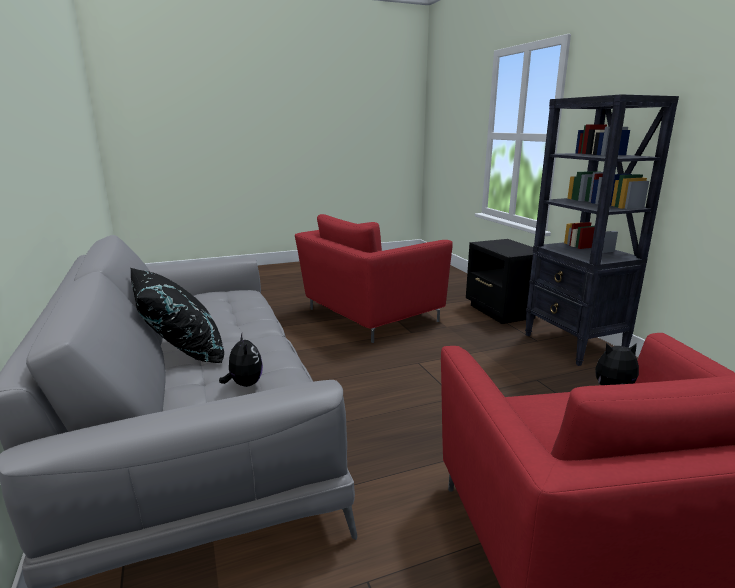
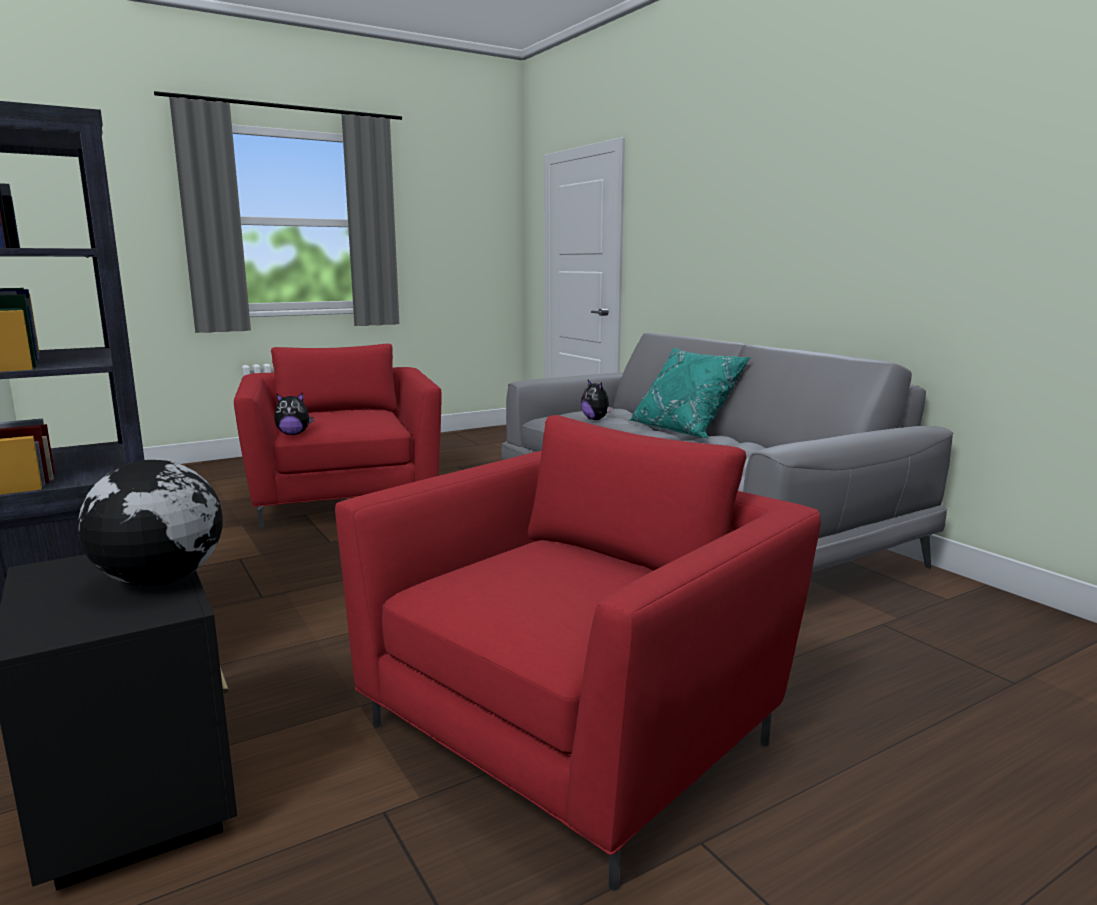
camera: 170 degrees right, 5 degrees down
(181, 352) = (685, 431): black pillow -> turquoise pillow
(494, 247) = (162, 580): none -> globe

